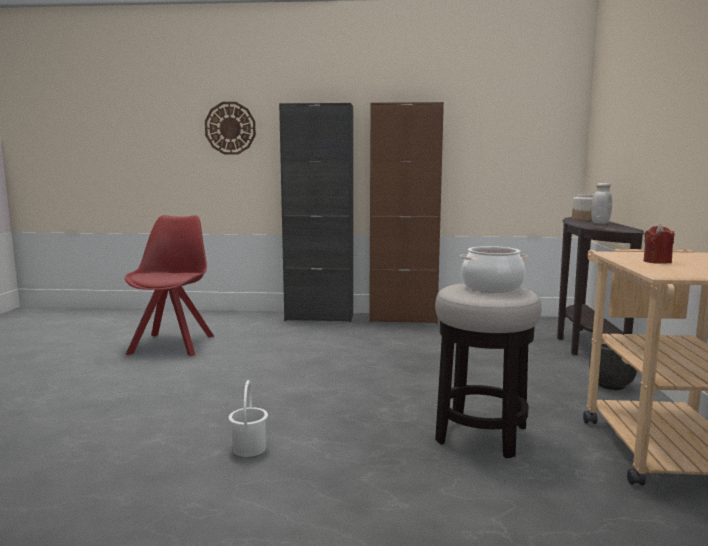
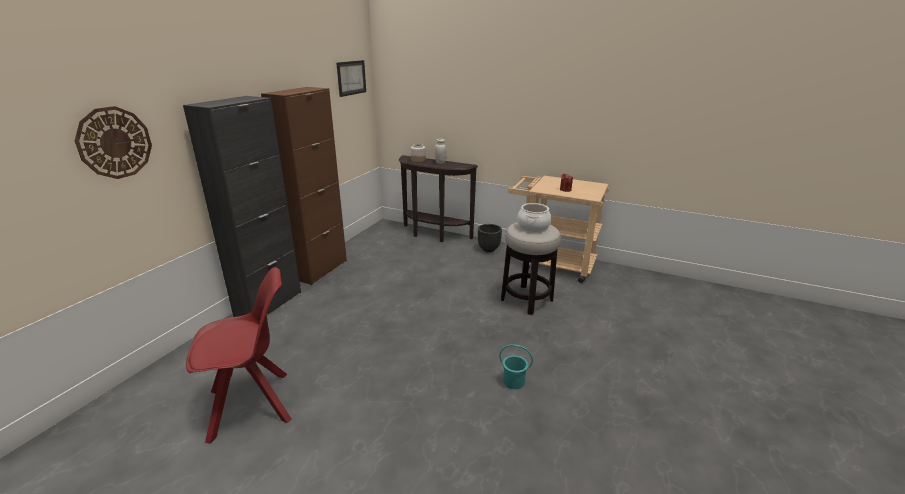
camera: 70 degrees left, 15 degrees up
(173, 344) = (253, 405): red chair -> red chair turned 135 degrees clockwise
(250, 448) = (513, 381): white bucket -> turquoise bucket
(534, 103) = (351, 78): none -> picture

